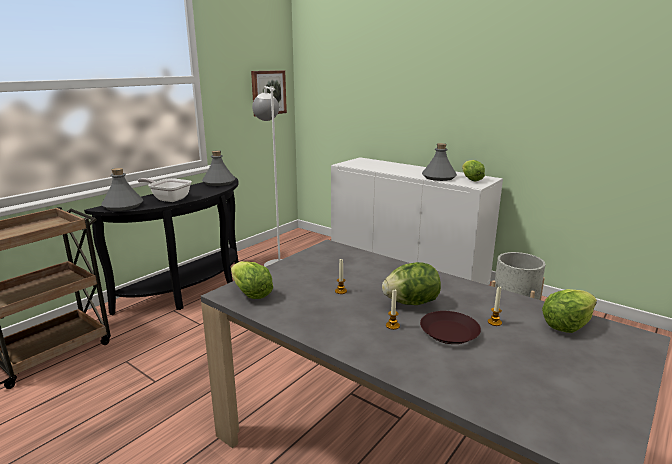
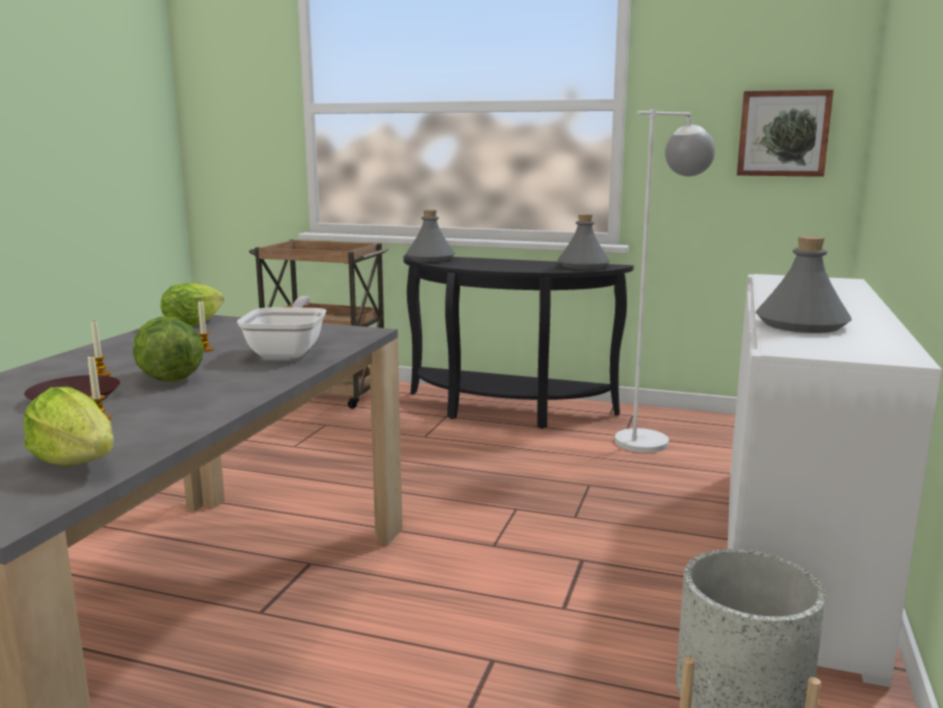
camera: 70 degrees right, 5 degrees down
(168, 199) = (478, 264): frying pan -> frying pan (289, 351)
(471, 179) = (841, 344): lettuce -> none

